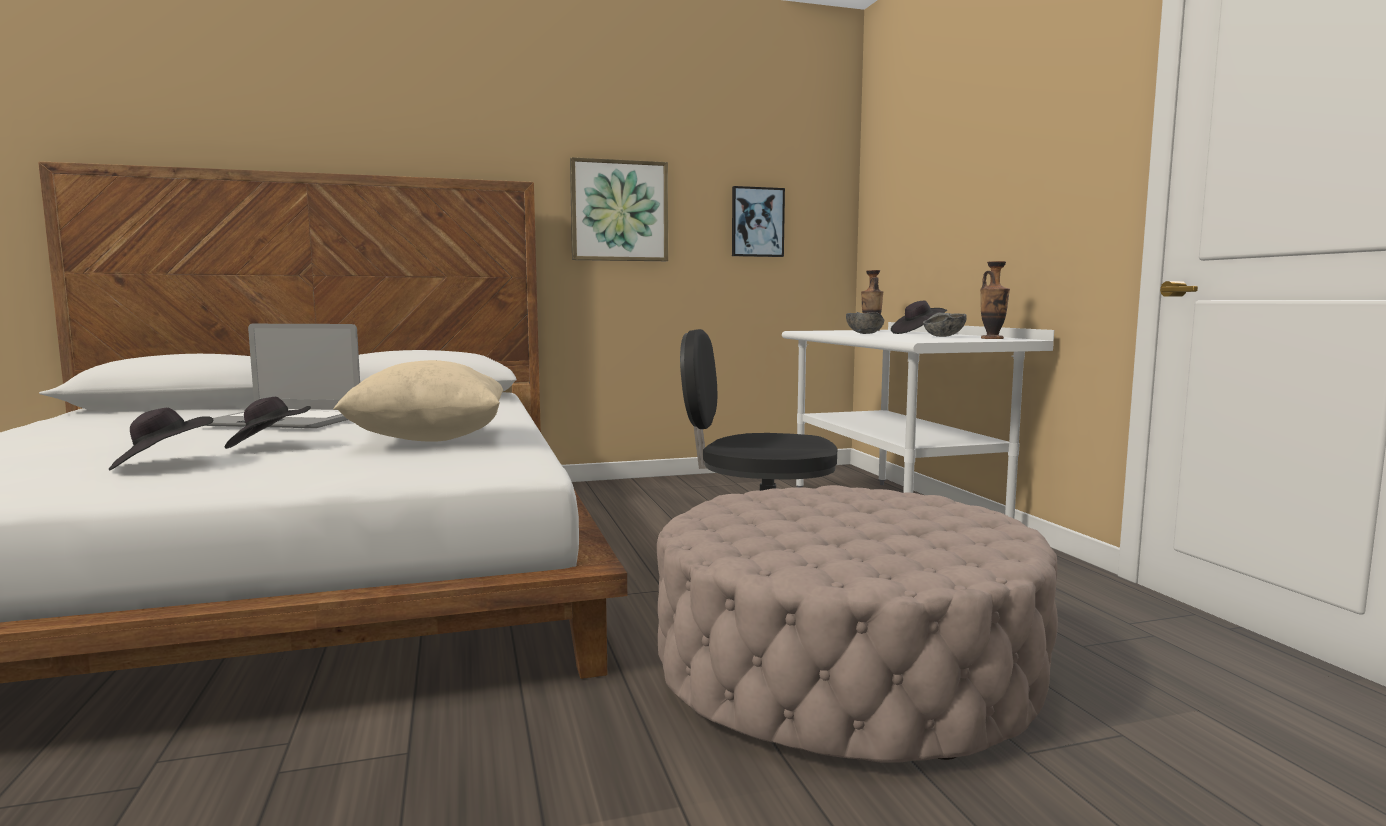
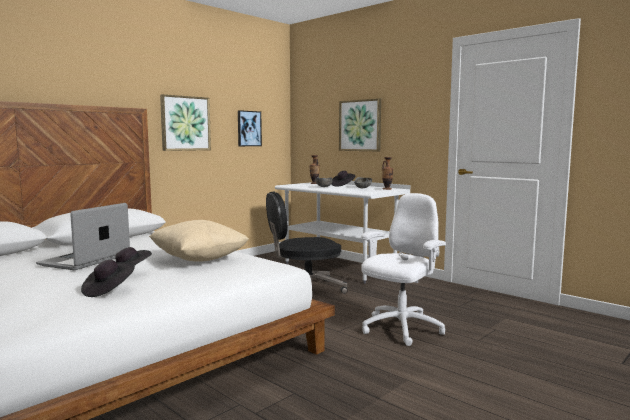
camera: 30 degrees left, 0 degrees up
(282, 422) = (85, 260): laptop -> laptop turned 135 degrees clockwise
(846, 668) = (400, 329): beige ottoman -> white office chair
(966, 199) = (360, 125): none -> picture

